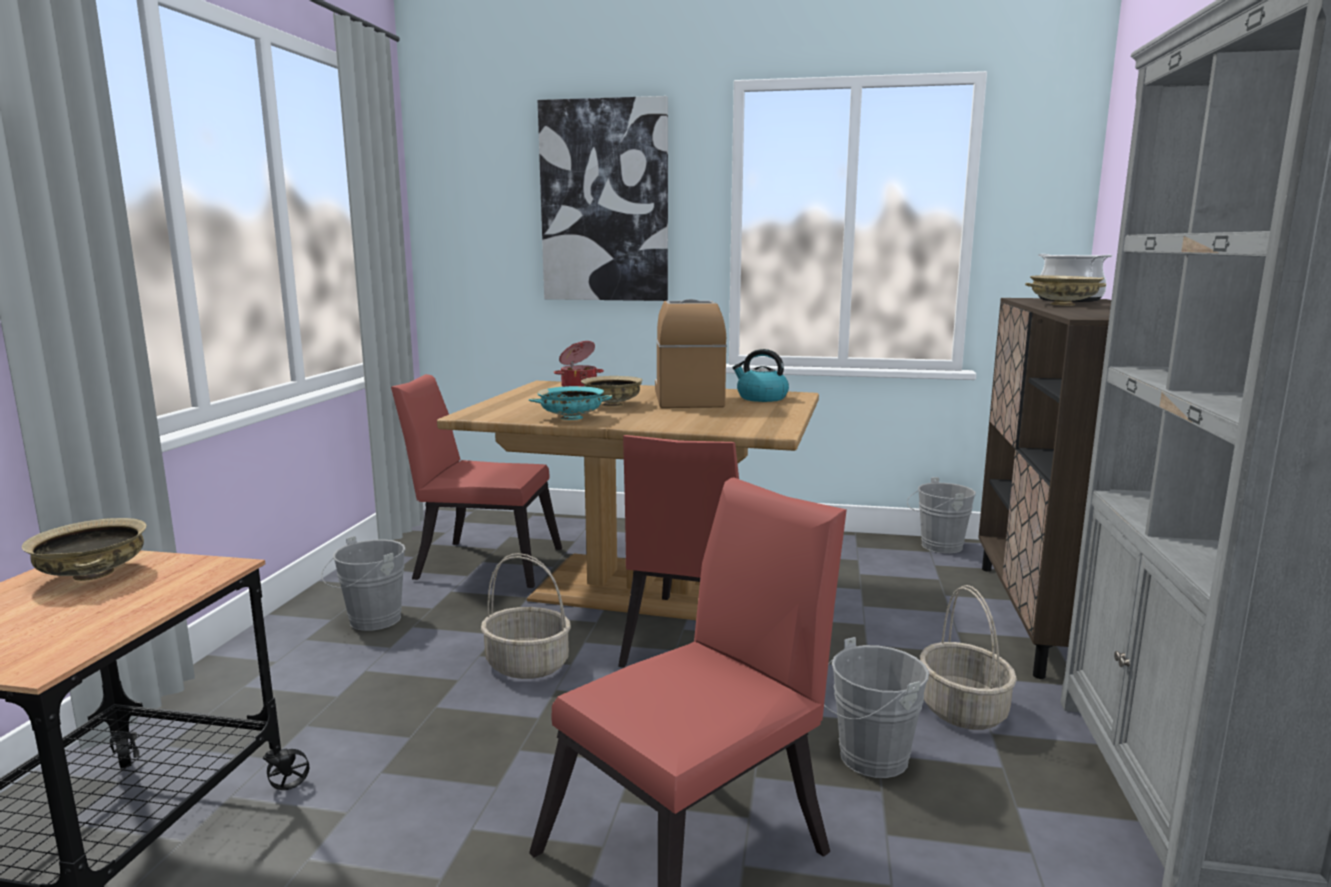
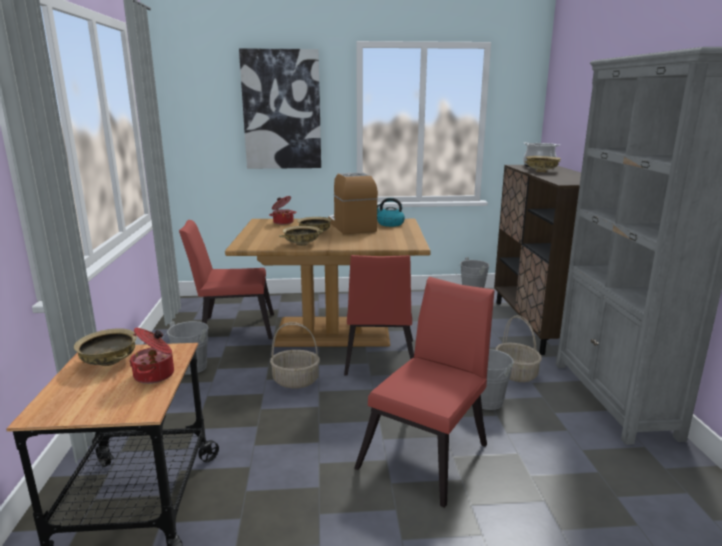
camera: 15 degrees left, 5 degrees up
(133, 605) = (155, 375): none -> cooking pot
(570, 418) = (301, 244): turquoise bowl -> beige bowl

